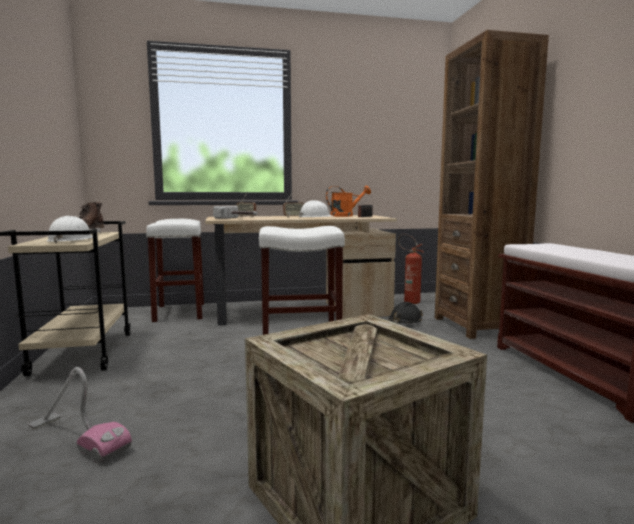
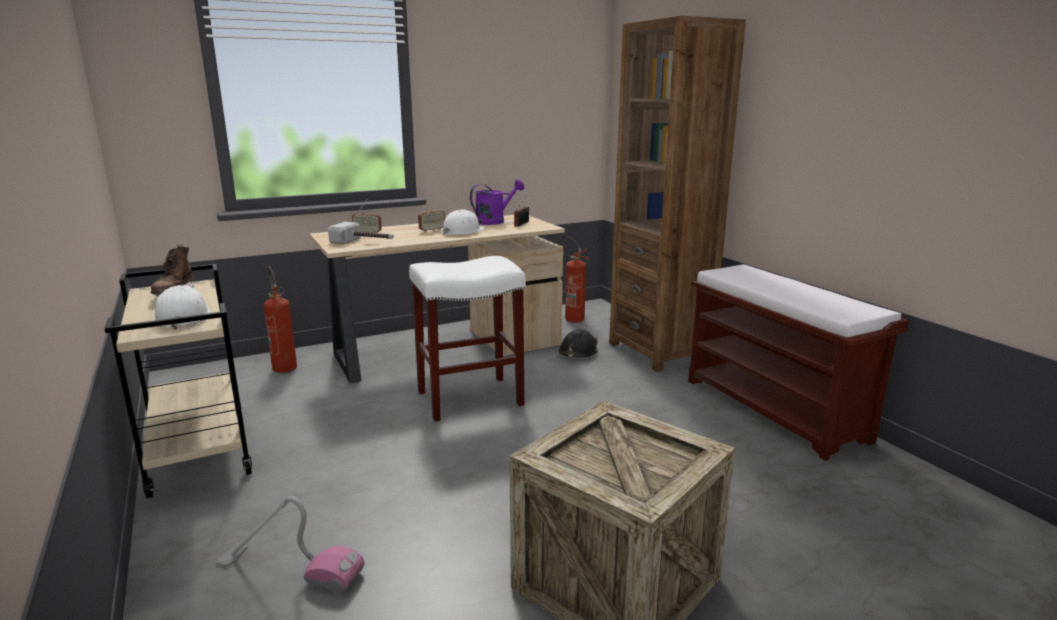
camera: 15 degrees left, 10 degrees up
(180, 312) = (284, 366): white stool -> fire extinguisher
(345, 216) = (494, 221): orange watering can -> purple watering can

